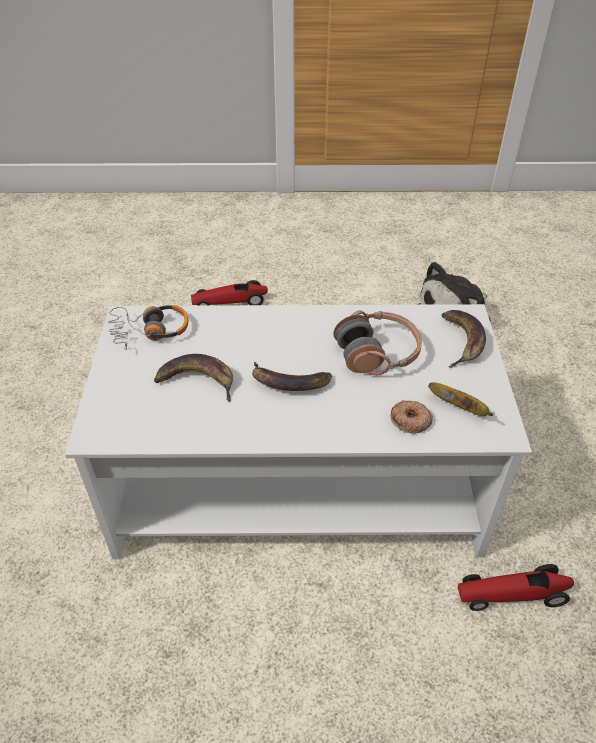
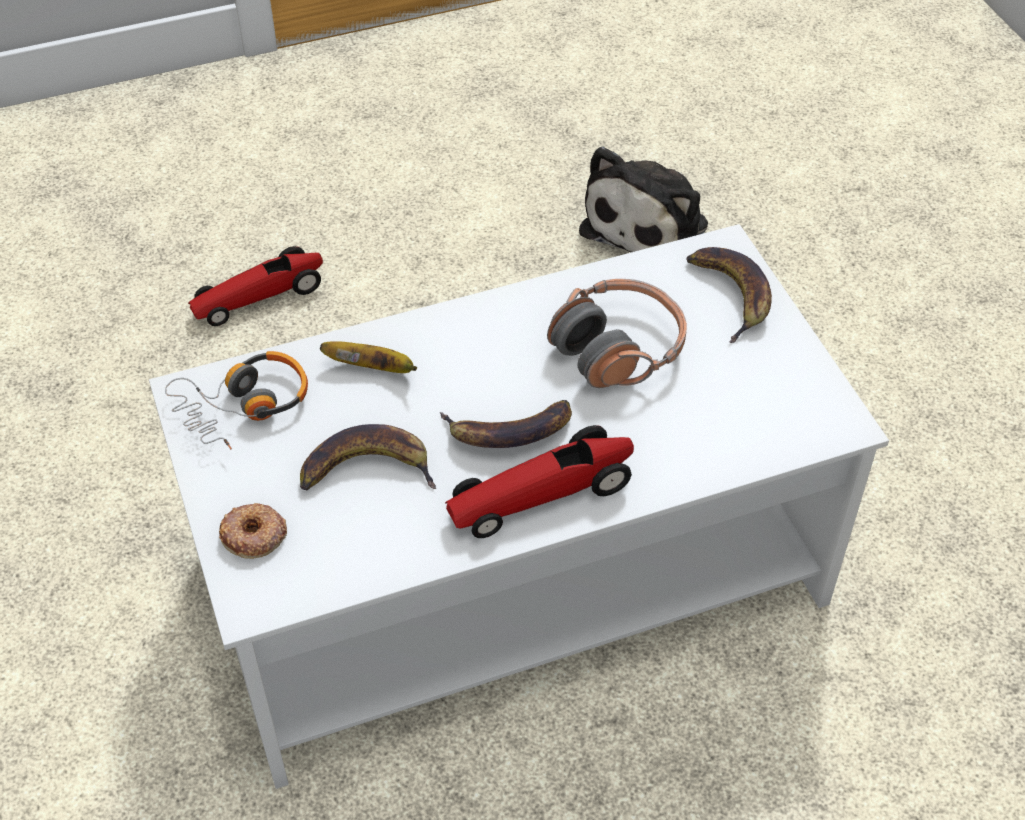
camera: 20 degrees left, 5 degrees up
(410, 420) = (709, 441): donut -> donut (253, 535)
(459, 408) = (769, 402): banana -> banana (373, 368)
(512, 594) = (886, 645): toy car -> toy car (542, 494)

